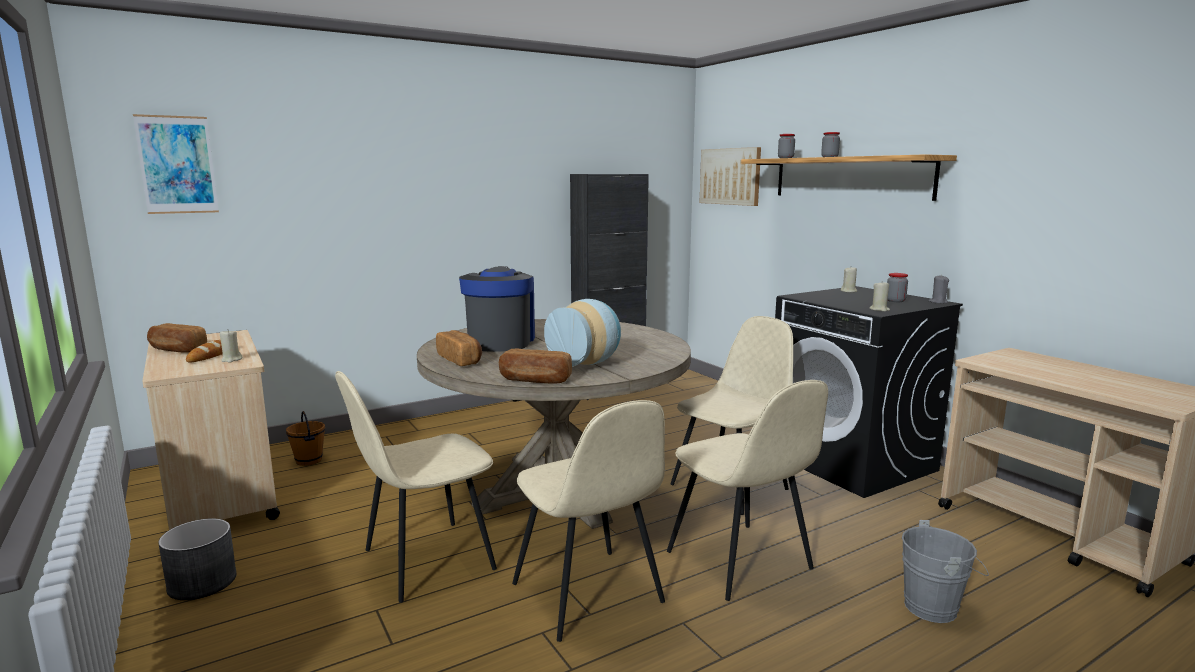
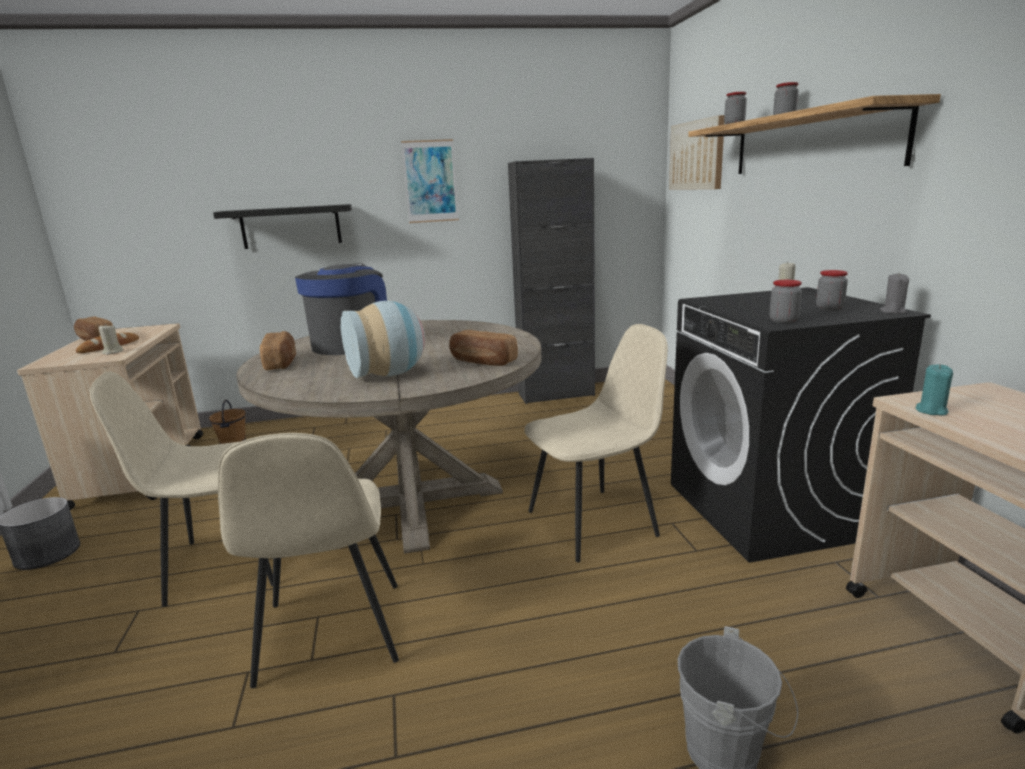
camera: 20 degrees right, 5 degrees up
(177, 165) = (113, 172): picture -> picture (430, 181)
(364, 228) = (291, 226): none -> black shelf
(535, 380) = (306, 391): bread -> bread (482, 361)
(740, 562) = (525, 625): beige chair -> none
(879, 309) = (783, 321): beige candle -> jar
(996, 365) = (931, 410): none -> turquoise candle

